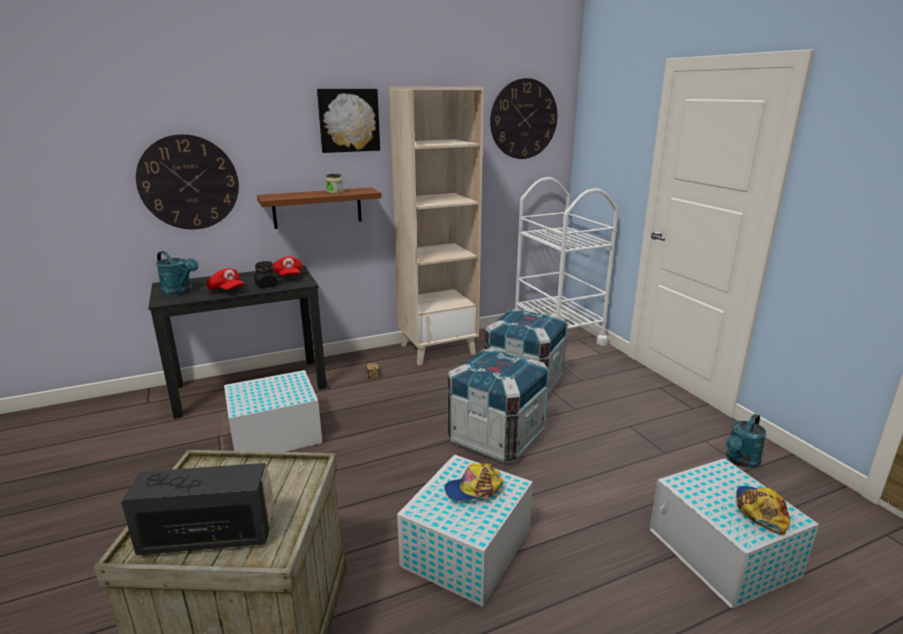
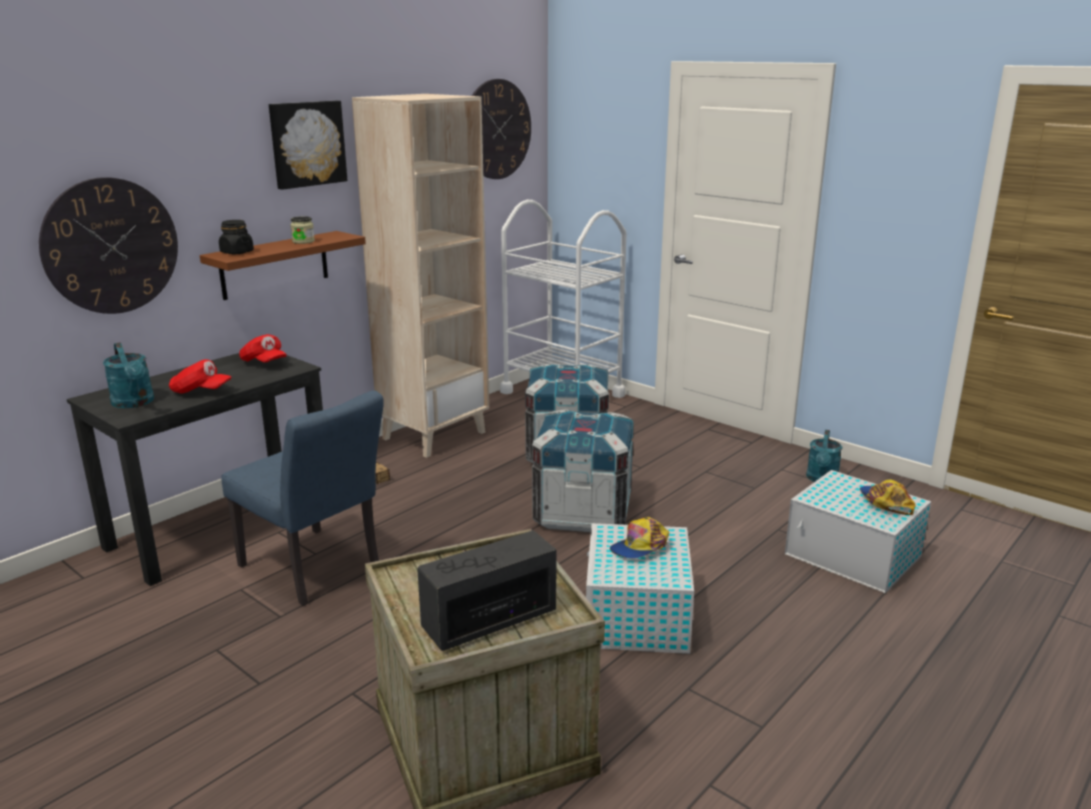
camera: 25 degrees left, 0 degrees up
(180, 292) = (135, 403): turquoise watering can -> turquoise watering can turned 45 degrees clockwise
(266, 285) = (249, 377): black jar -> black jar (237, 252)
(274, 435) = (316, 570): white storage box -> blue chair

